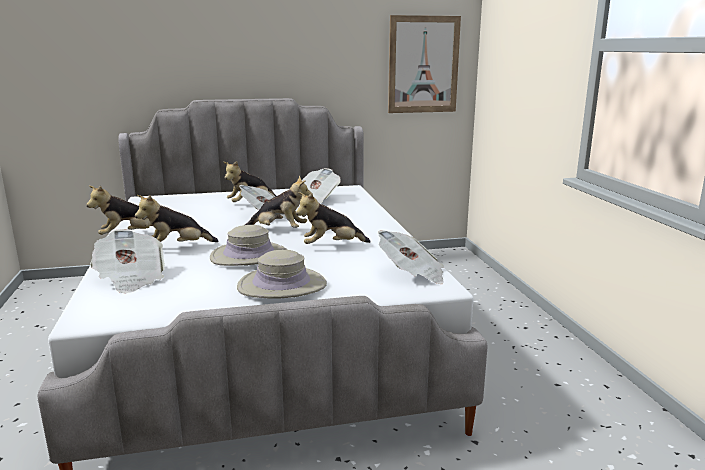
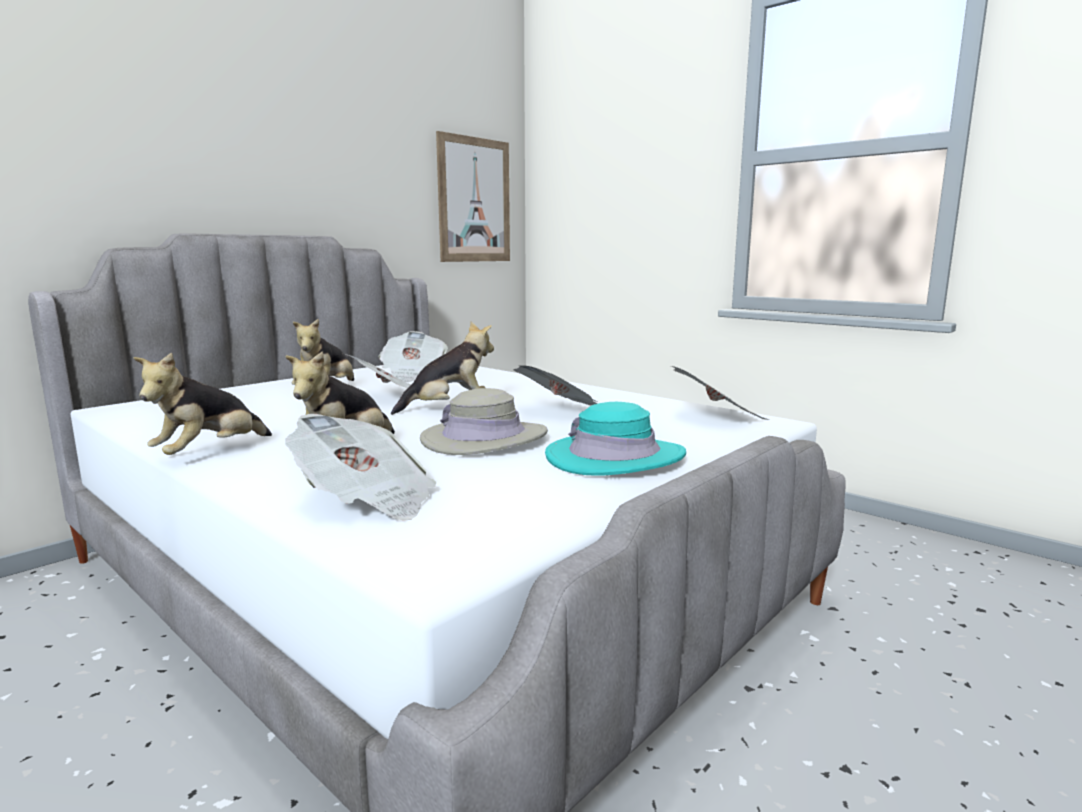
camera: 35 degrees left, 5 degrees down
(282, 285) = (614, 457): beige hat -> turquoise hat
(331, 246) = (561, 411): plush toy -> newspaper

